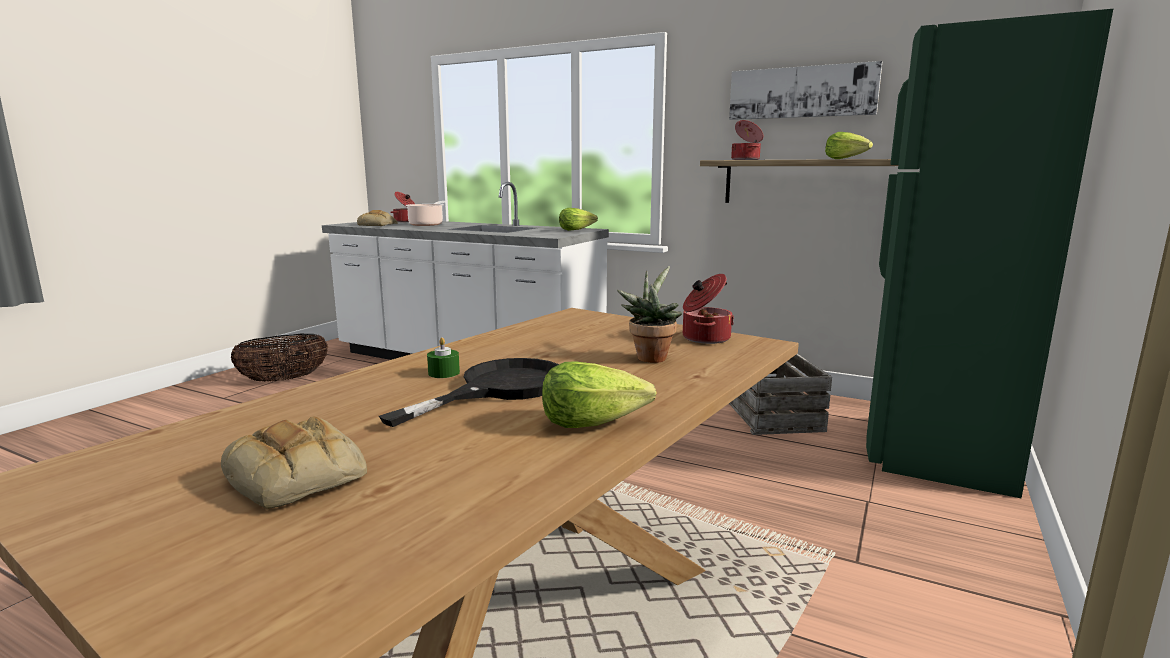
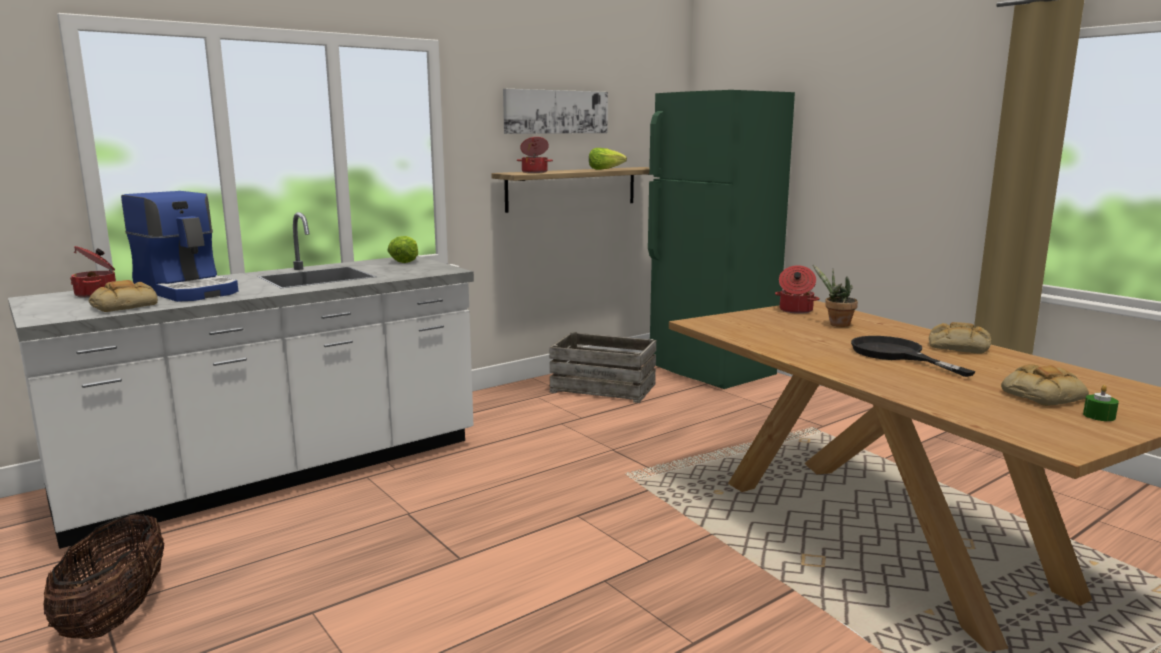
camera: 65 degrees left, 0 degrees up
(427, 224) = (188, 290): cooking pot -> coffee machine
(444, 373) = (856, 362): green candle -> green candle (1099, 416)
(592, 422) = (957, 346): lettuce -> bread

